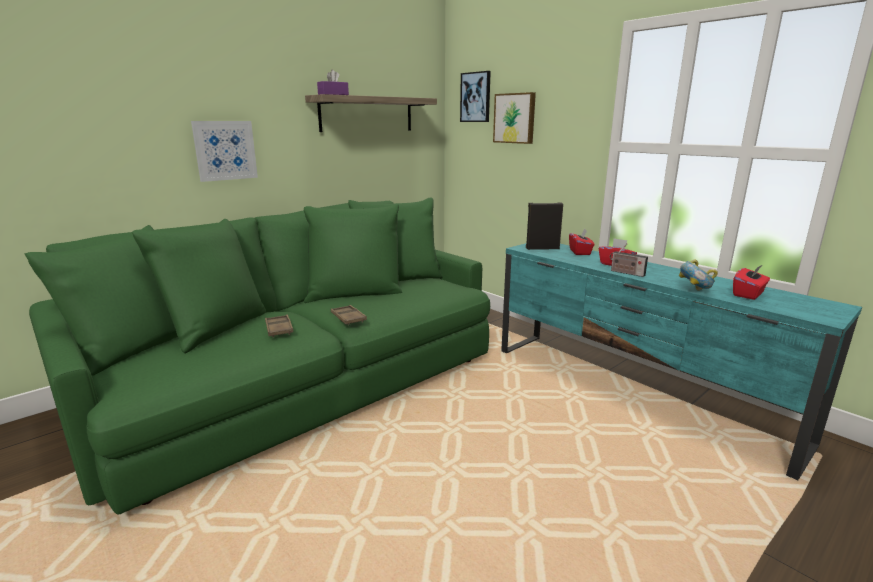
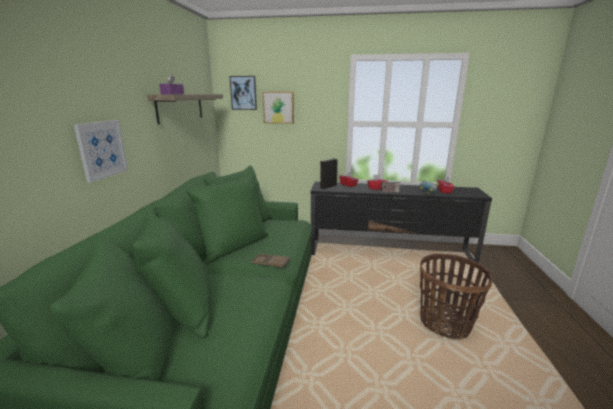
camera: 40 degrees left, 0 degrees up
(279, 329) = (240, 288): brown tray -> none
(567, 518) = (445, 323): none -> basket
(634, 392) = (390, 252): turquoise tv stand -> black tv stand

